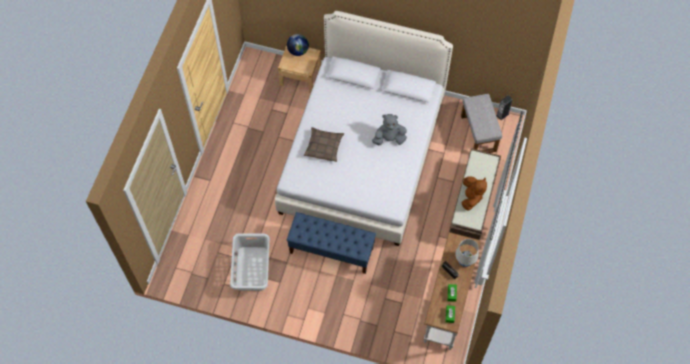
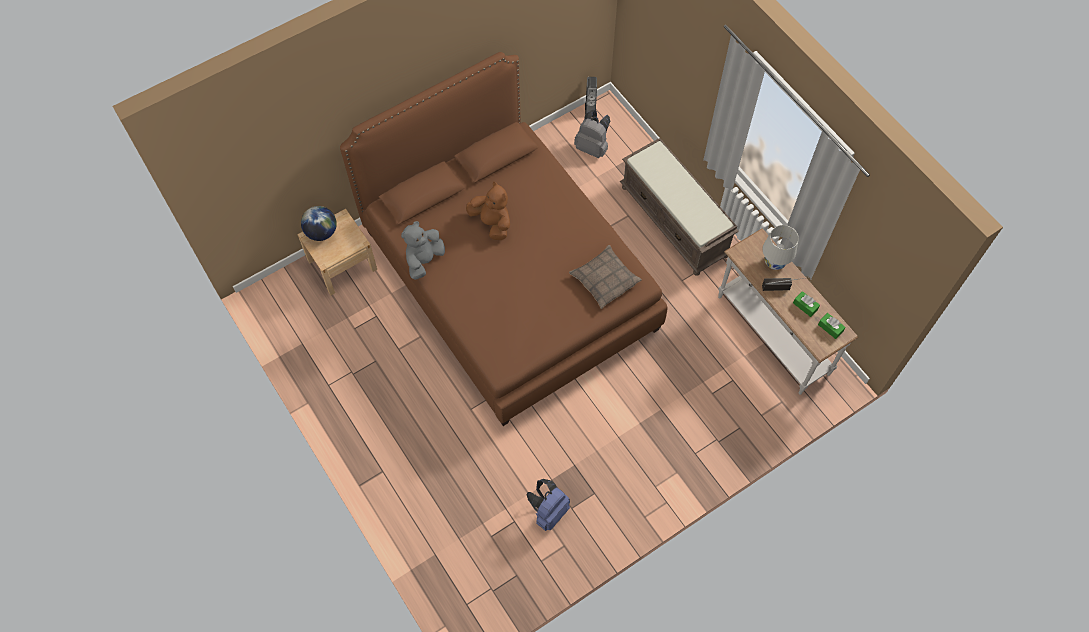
camera: 50 degrees left, 0 degrees up
(252, 268) = (548, 511): grey laundry basket -> blue backpack
(324, 146) = (489, 297): pillow -> pillow (604, 280)
(332, 250) = (603, 404): blue bench -> none
(362, 155) = (509, 279): white bed -> brown bed
(389, 139) = (544, 223): grey plush toy -> grey plush toy (424, 260)
(471, 197) = (686, 203): brown plush toy -> brown plush toy (492, 223)
(479, 134) = (592, 147): grey ottoman -> grey backpack

